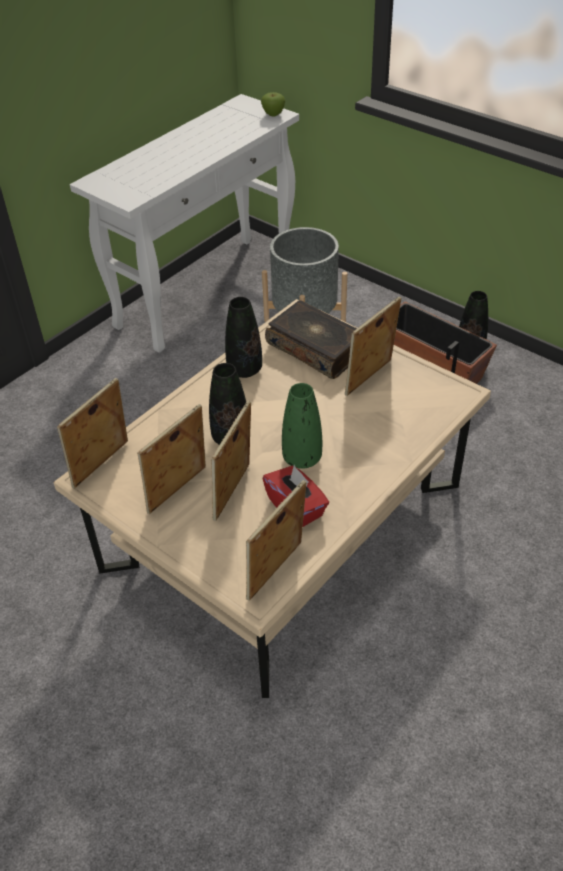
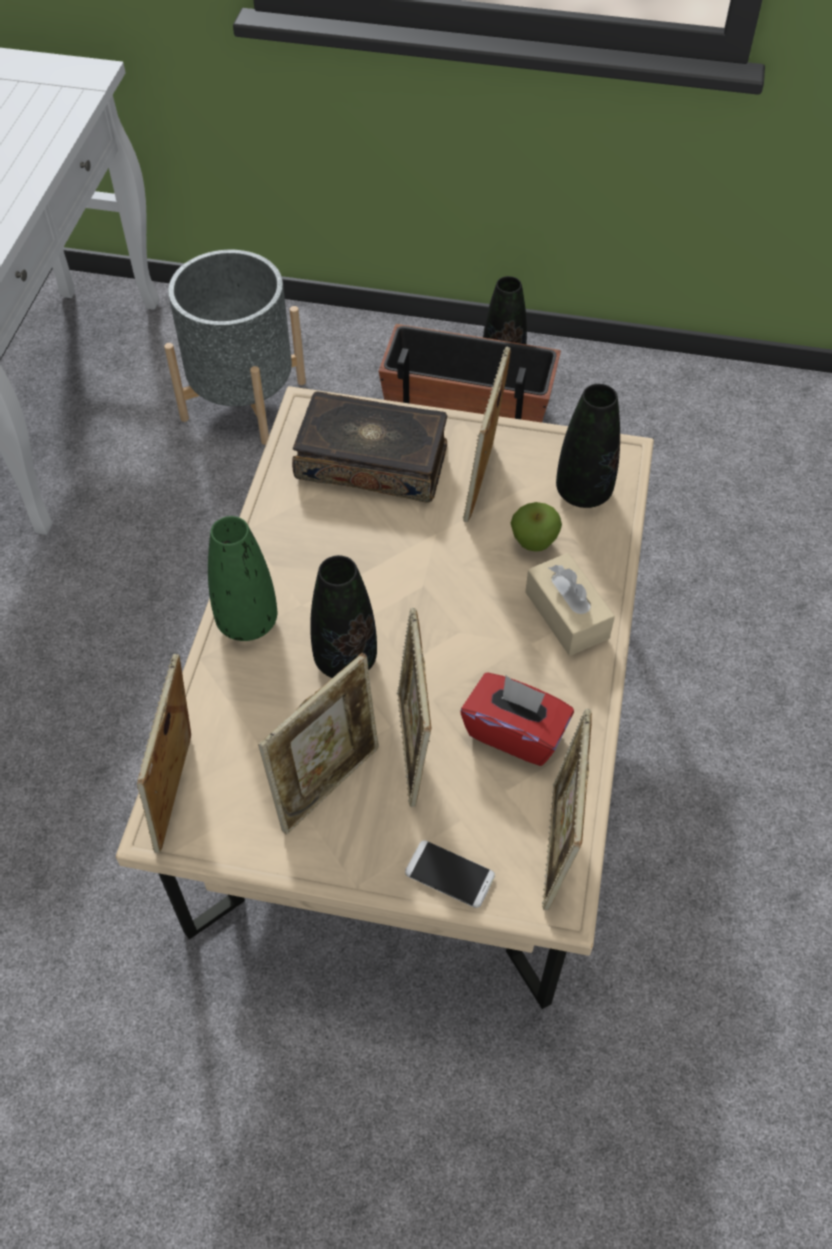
camera: 30 degrees left, 10 degrees up
(178, 492) = (328, 784): picture frame -> picture frame turned 150 degrees counterclockwise
(209, 560) = (449, 874): none -> phone
(245, 370) = (289, 536): black vase -> black vase (583, 492)
(273, 114) = (81, 73): apple -> apple (534, 542)
(302, 458) = (471, 650): green vase -> green vase (247, 622)
(369, 461) = (566, 615): none -> beige tissue box

